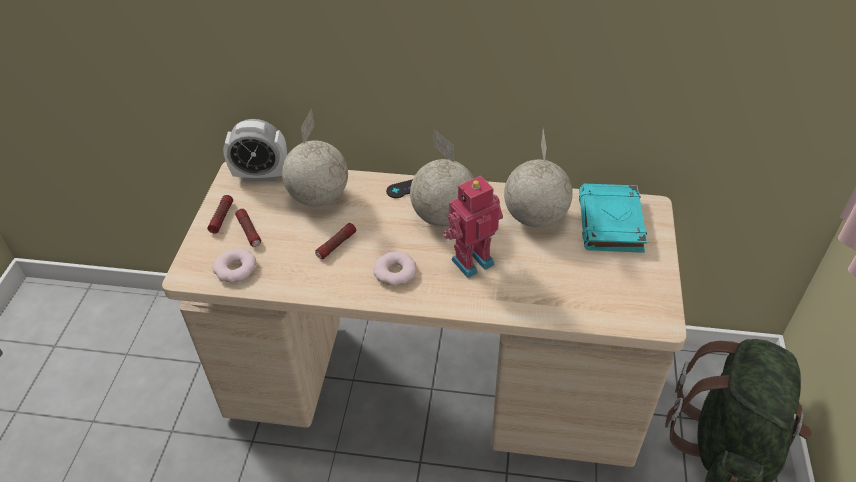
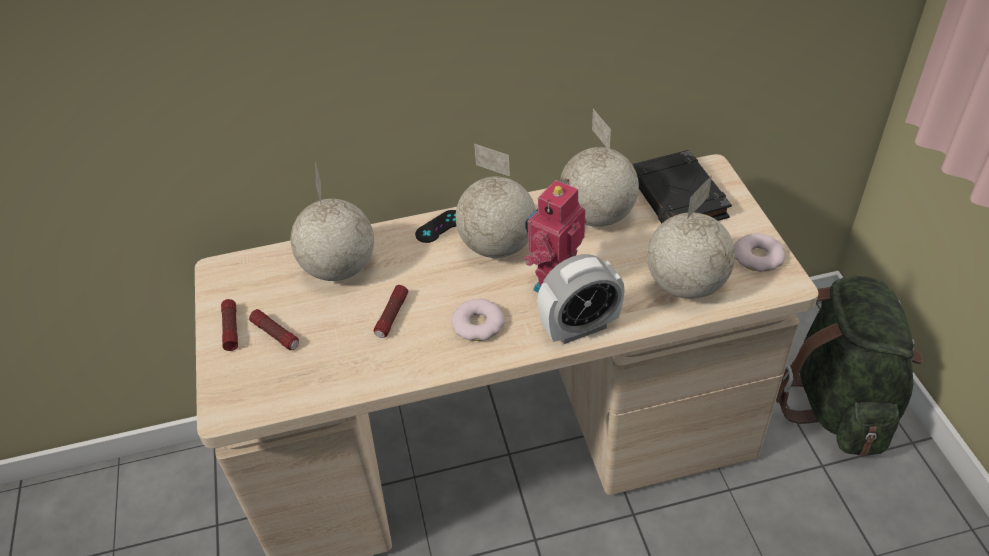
camera: 20 degrees left, 0 degrees up
(236, 269) = (284, 383): donut -> donut (758, 257)
(261, 175) = (253, 264): alarm clock -> alarm clock (580, 327)
(574, 295) = (685, 285): none -> globe
(611, 223) = (678, 198): turquoise book -> black book

